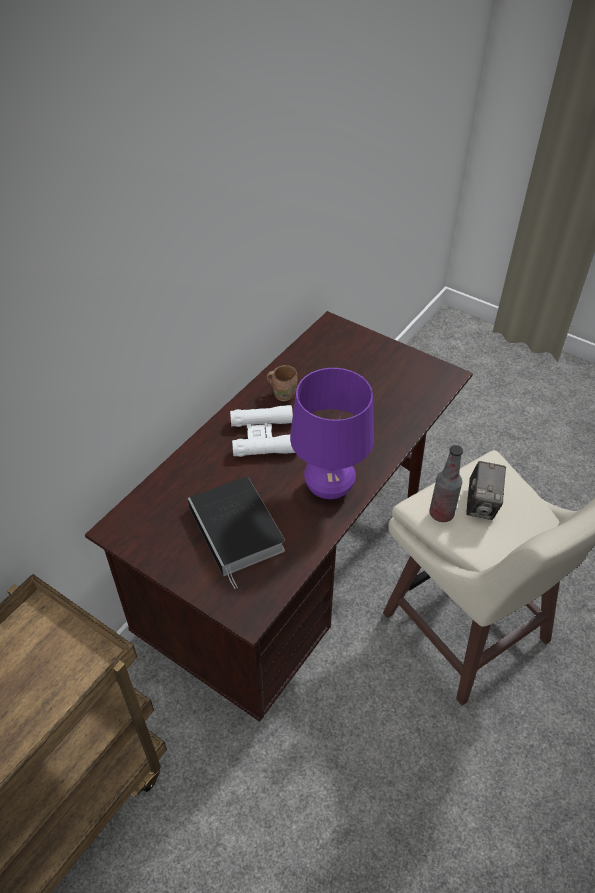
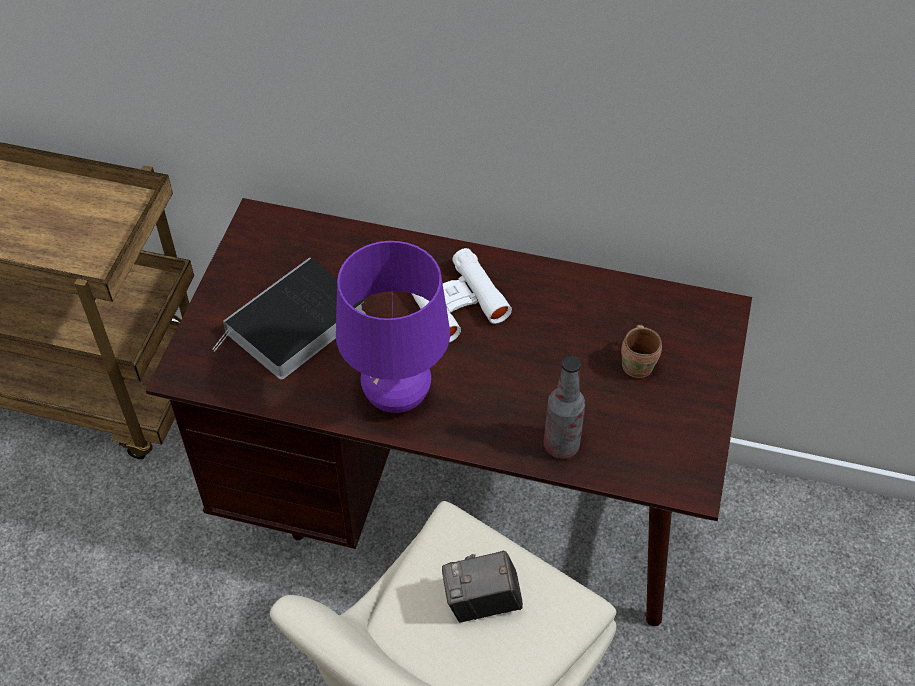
camera: 70 degrees right, 5 degrees up
(283, 393) = (546, 299): brown mug -> brown mug (639, 365)
(441, 514) = (444, 555): bottle -> bottle (561, 445)

